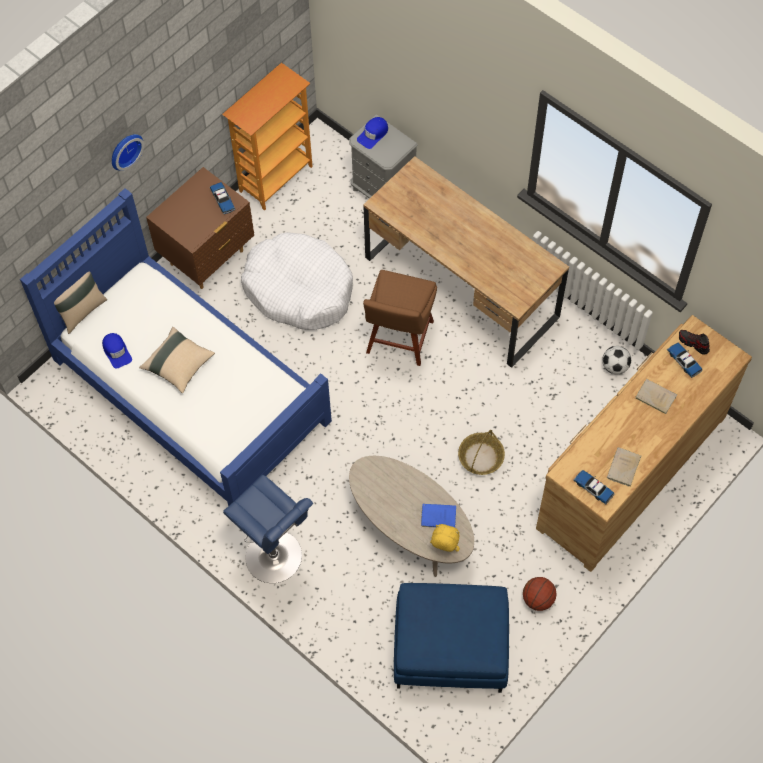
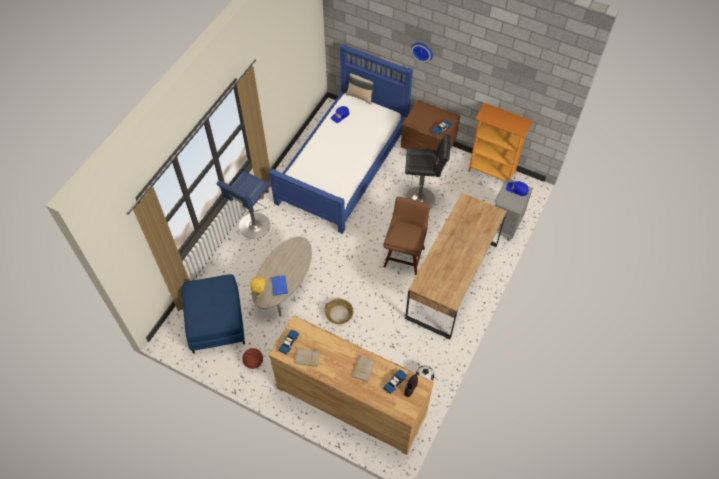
camera: 75 degrees right, 5 degrees down
(178, 365) = (340, 143): beige pillow -> none
(299, 289) = (422, 199): white dog bed -> black stool
(399, 340) = (404, 255): brown chair -> brown chair turned 105 degrees clockwise

